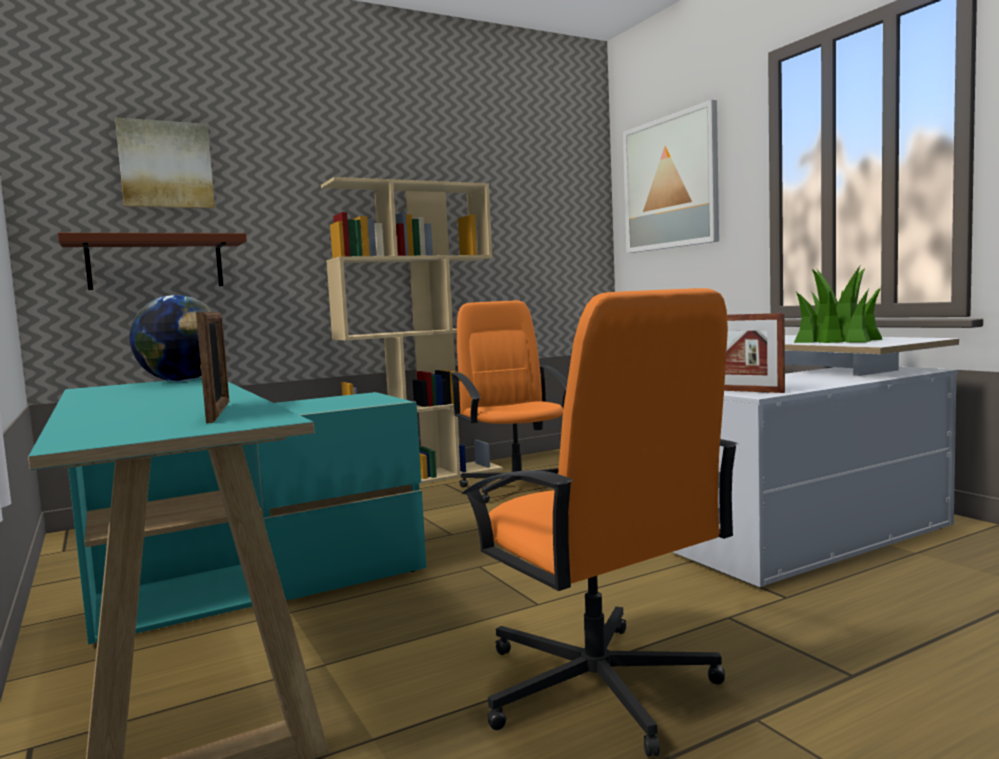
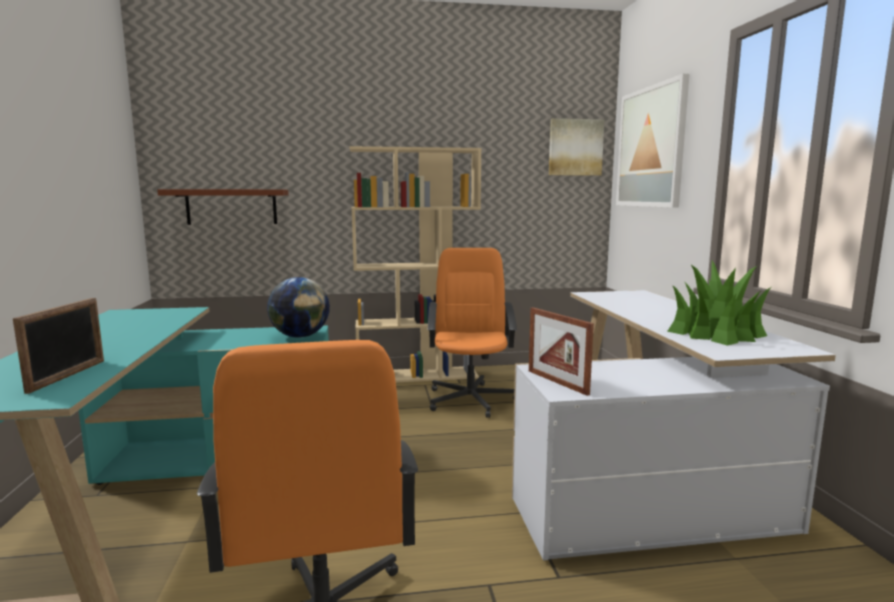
camera: 20 degrees right, 5 degrees up
(166, 165) = (239, 137): picture -> picture (575, 147)
(181, 381) = (175, 311): globe -> globe (300, 336)

